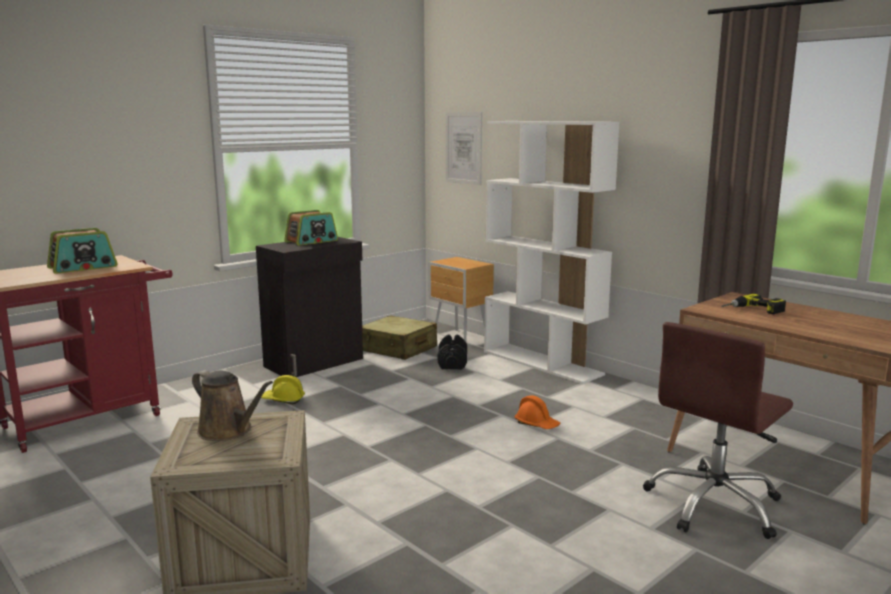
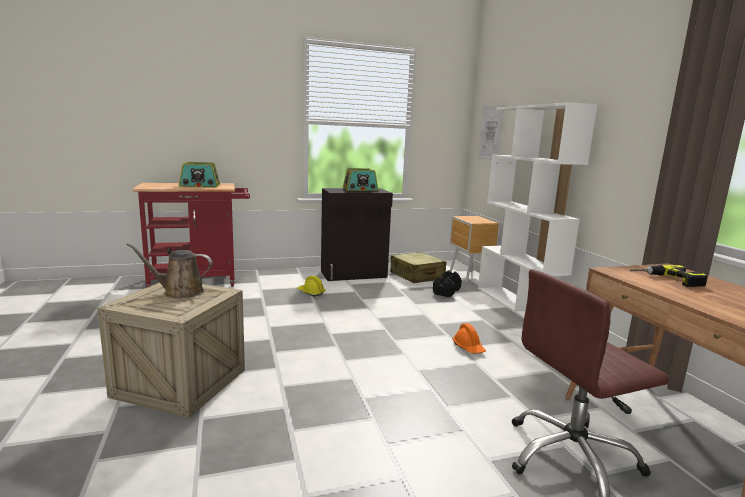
camera: 25 degrees right, 0 degrees up
(228, 431) = (179, 292): brown watering can -> brown watering can turned 120 degrees clockwise

